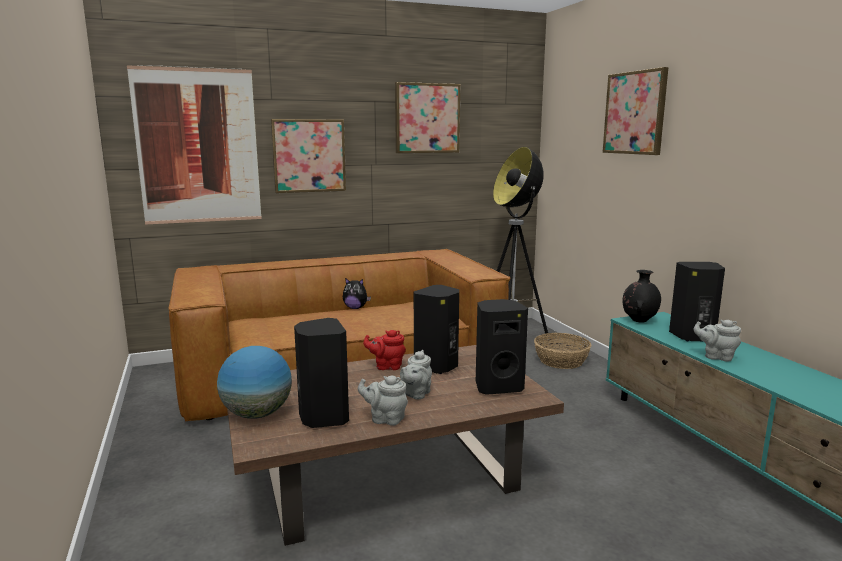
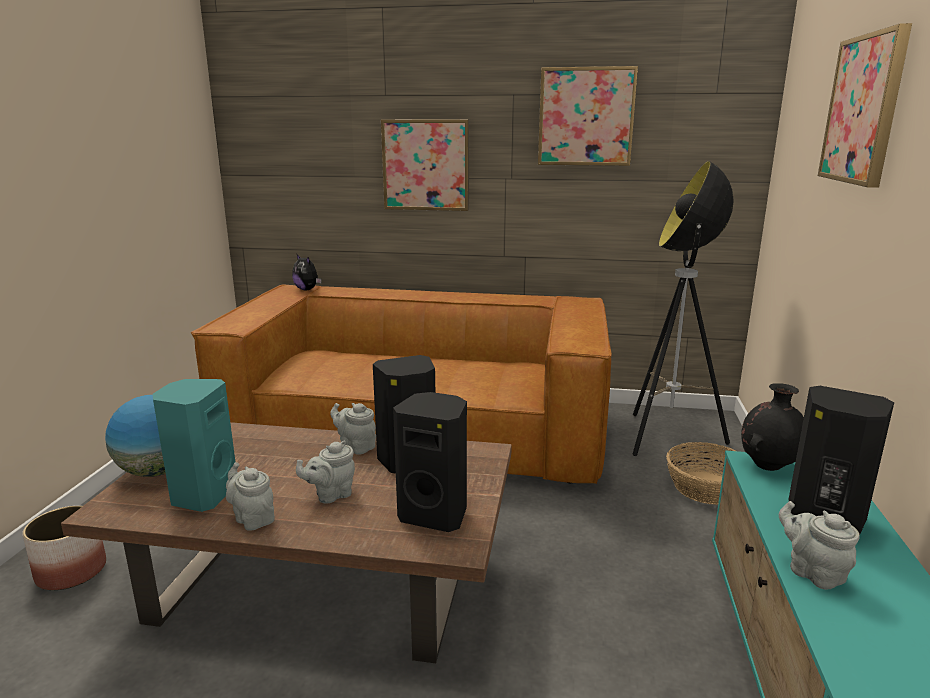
camera: 30 degrees right, 5 degrees up
(166, 538) = (71, 571): none -> planter
(198, 146) = (305, 151): picture -> none
(323, 417) = (202, 495): black speaker -> turquoise speaker
(355, 308) = (442, 359): plush toy -> plush toy (307, 289)
(386, 366) = (355, 447): red teapot -> grey teapot

